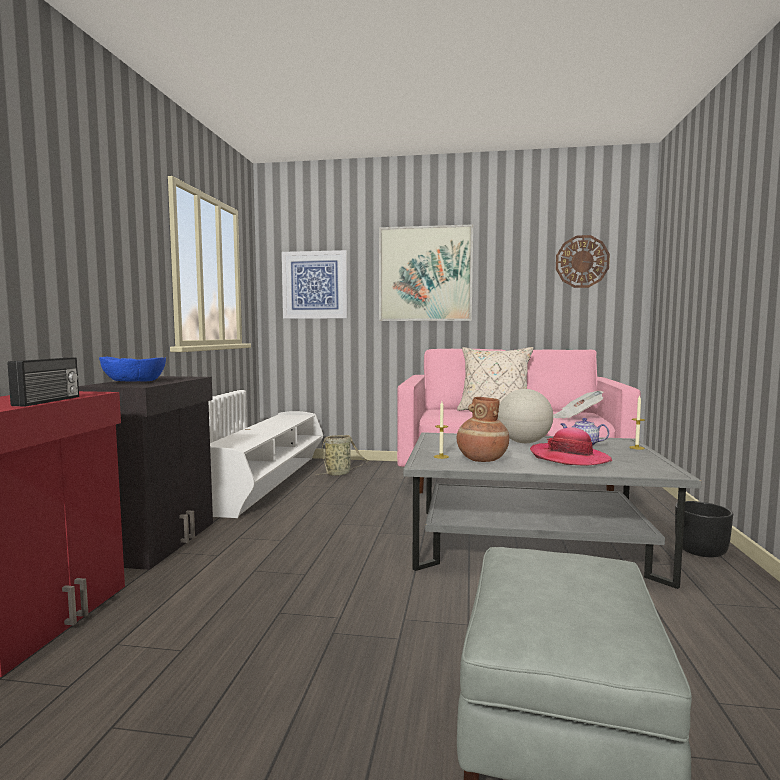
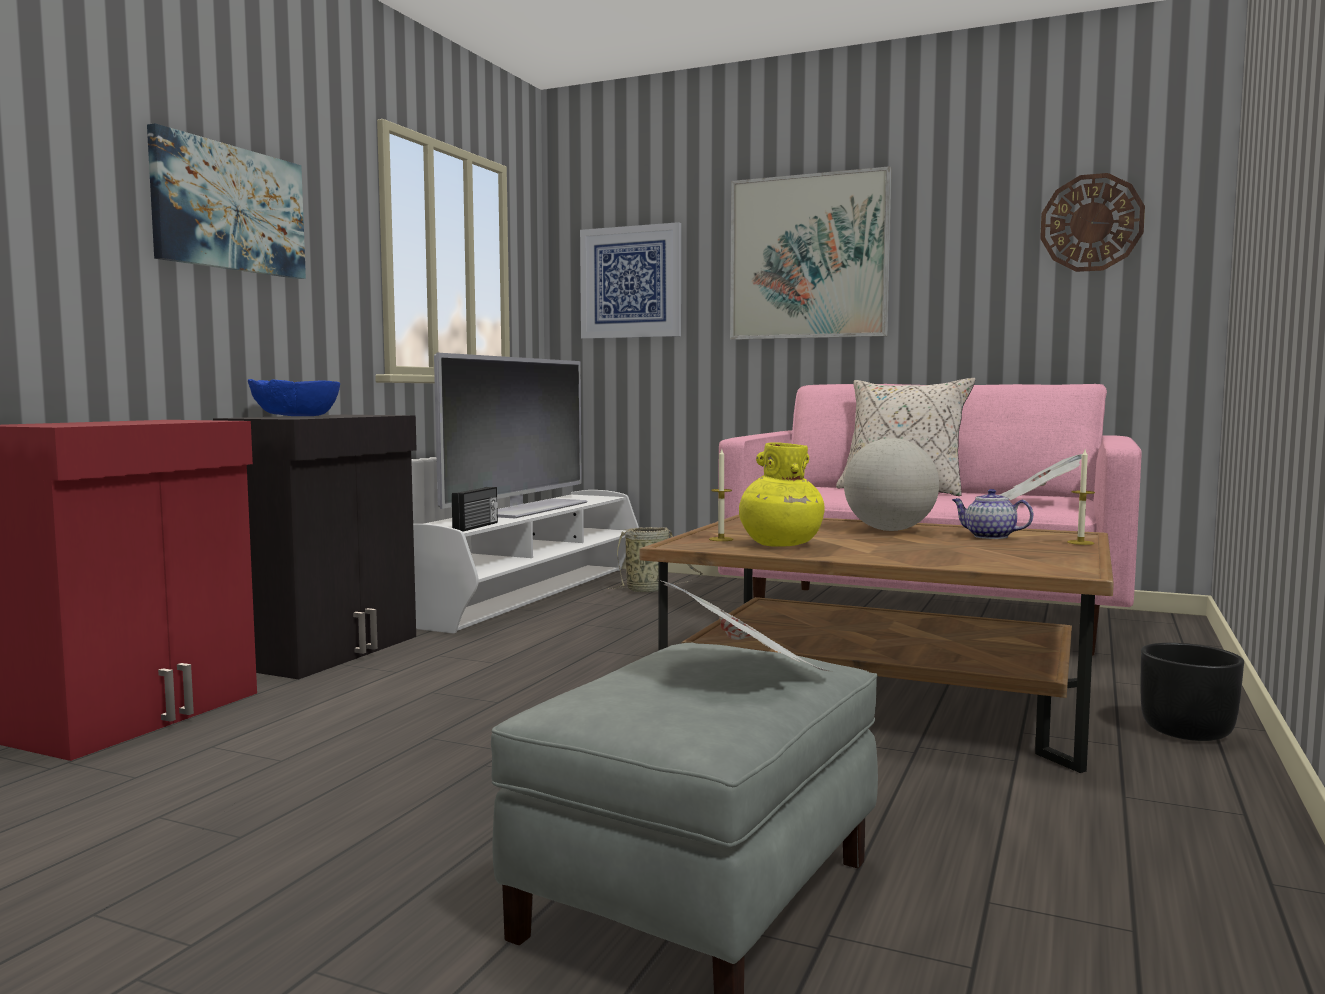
camera: 15 degrees right, 0 degrees up
(48, 401) = (145, 423): radio -> radio (477, 526)
(80, 234) = (229, 208): none -> picture
(266, 428) = (531, 508): none -> television
(481, 459) = (779, 544): brown vase -> yellow vase
(531, 544) = (881, 697): grey coffee table -> brown coffee table
(569, 458) = (931, 549): hat -> none
(581, 578) = (743, 671): none -> newspaper

